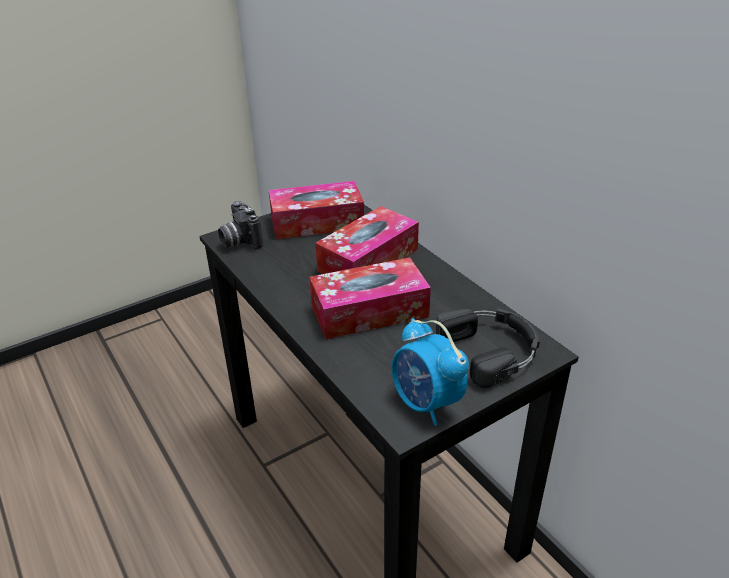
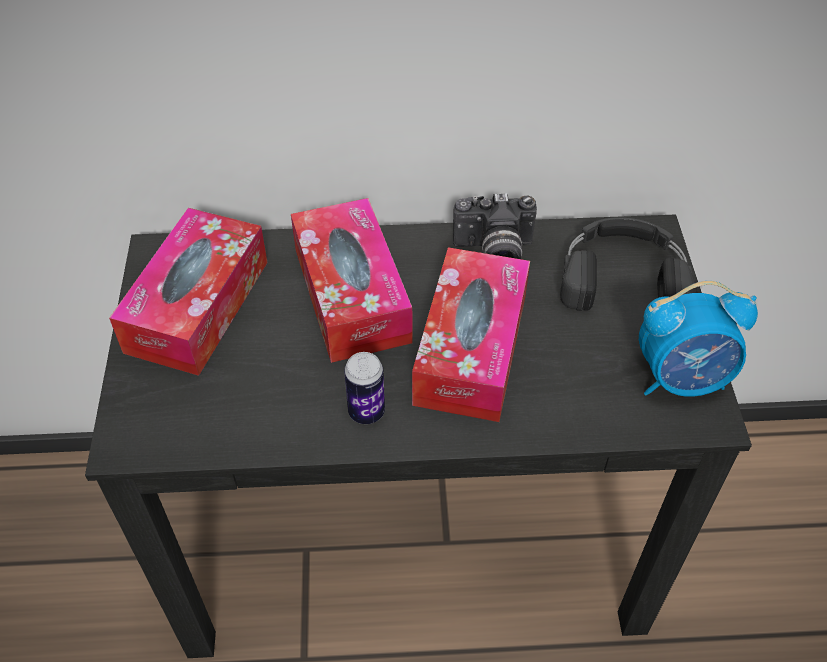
camera: 60 degrees left, 15 degrees up
(239, 241) = (159, 424): camera -> camera (493, 252)
(294, 293) = (366, 412): none -> can

